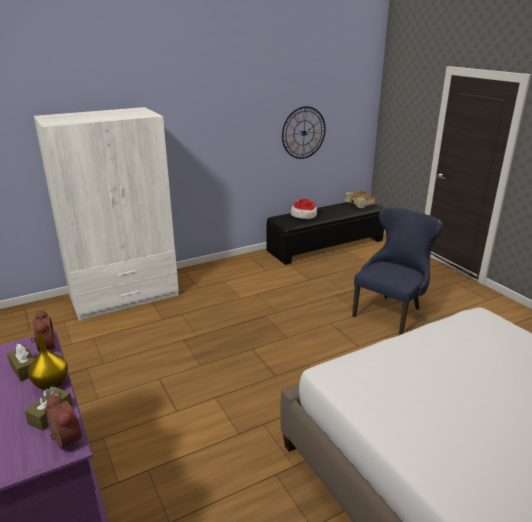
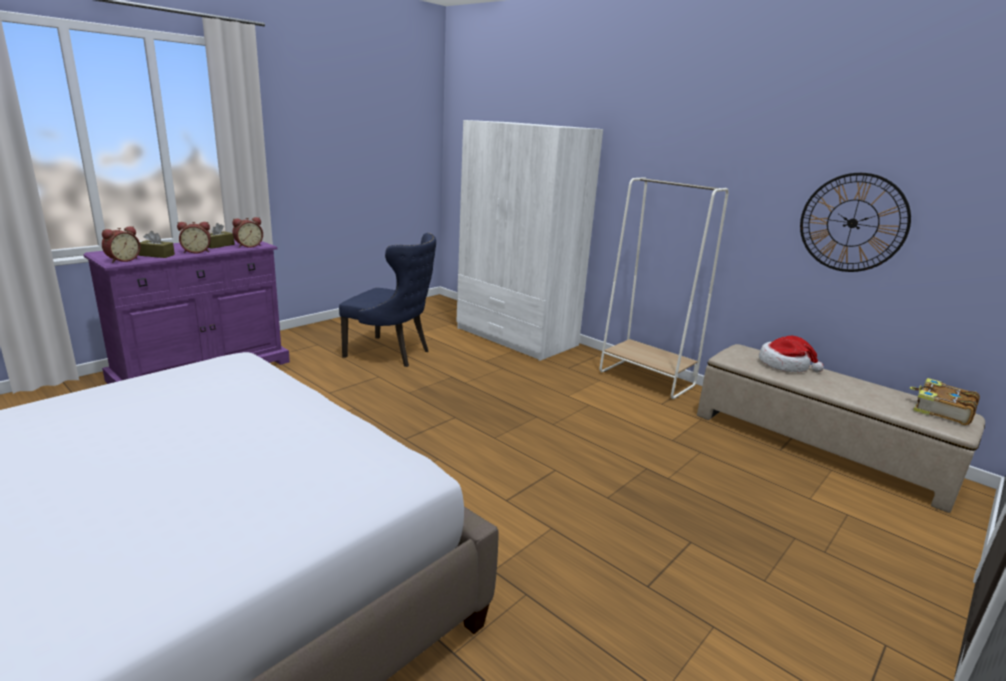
camera: 70 degrees right, 5 degrees down
(51, 383) = (197, 251): yellow vase -> alarm clock
(232, 265) = (646, 379): none -> clothes rack
(326, 245) = (819, 446): black bench -> beige bench
(390, 312) = (640, 532): blue chair -> blue chair (391, 353)

